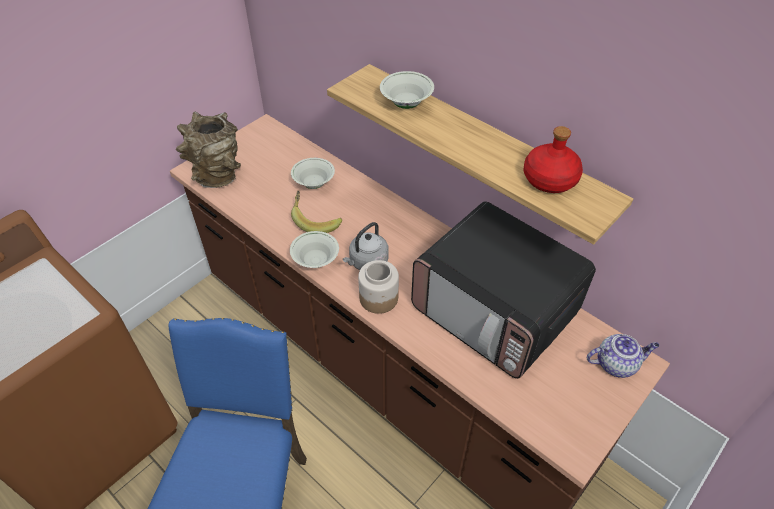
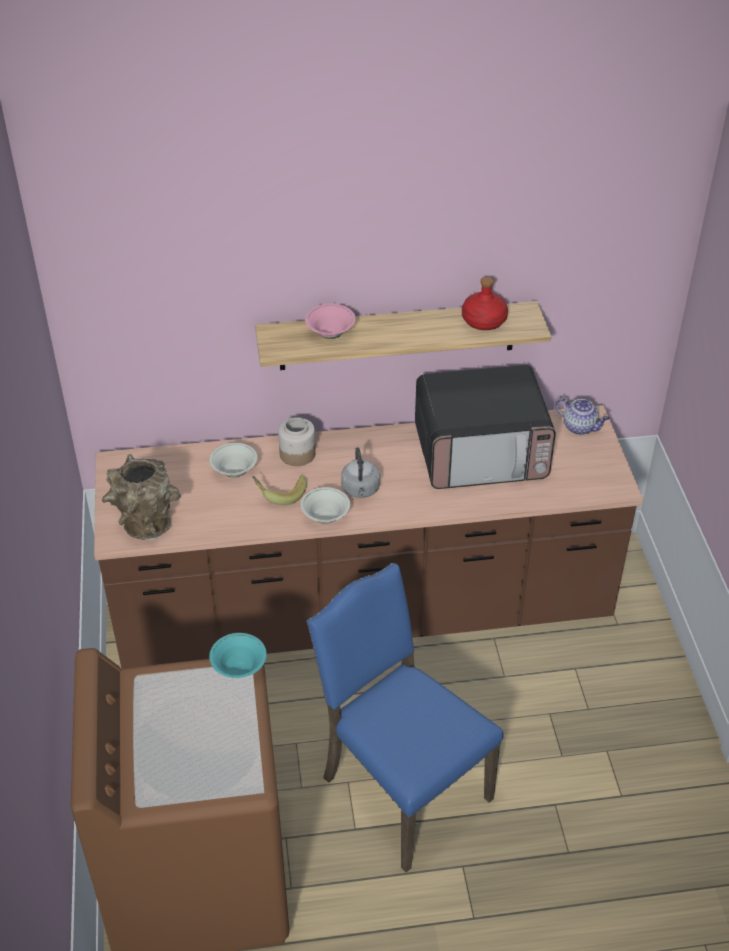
camera: 50 degrees left, 5 degrees down
(87, 310) = (239, 668): none -> turquoise bowl
(378, 298) = (402, 504): jar -> jar (297, 454)
(406, 104) = (330, 334): white bowl -> pink bowl
(616, 363) = (580, 427): teapot -> teapot turned 90 degrees clockwise

